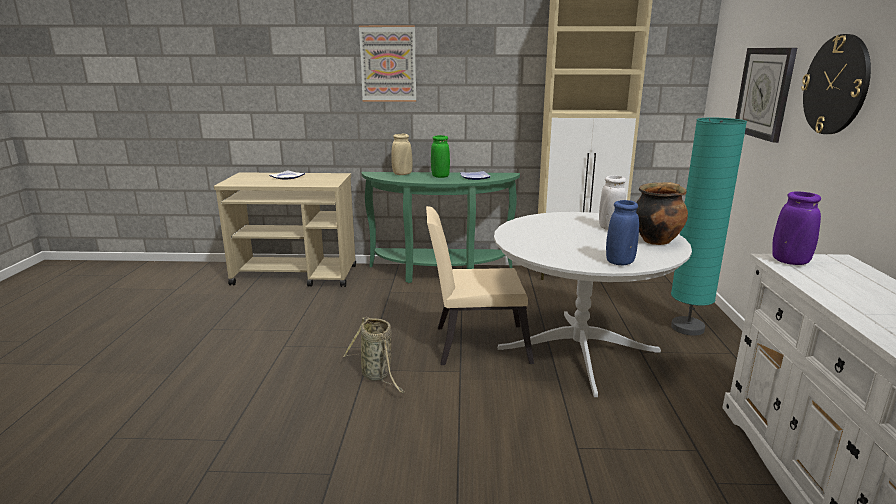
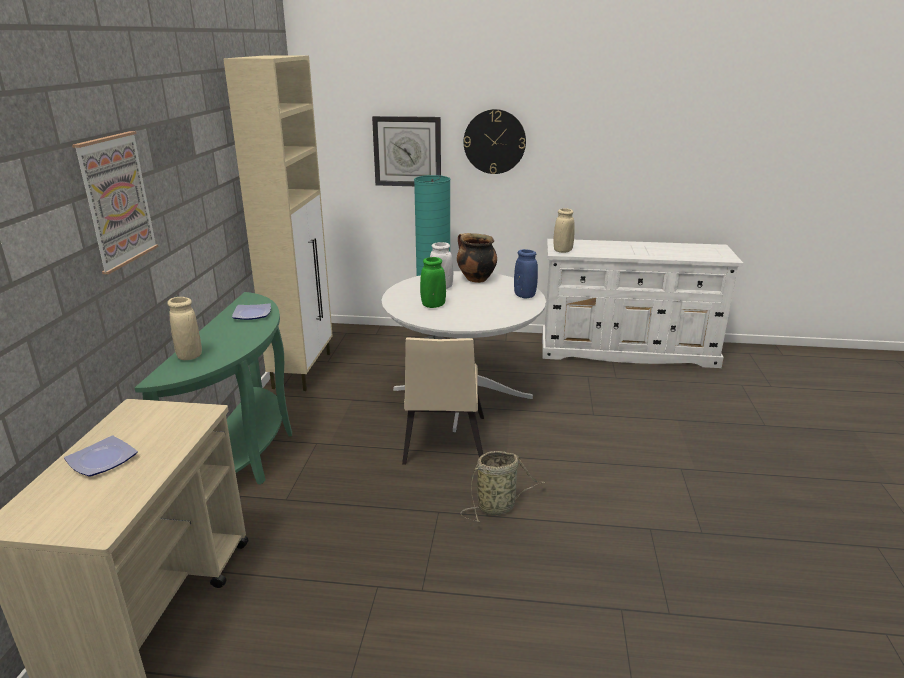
camera: 85 degrees left, 5 degrees up
(440, 176) = (230, 332): green vase -> green vase (433, 305)
(789, 262) = (563, 251): purple vase -> beige vase

